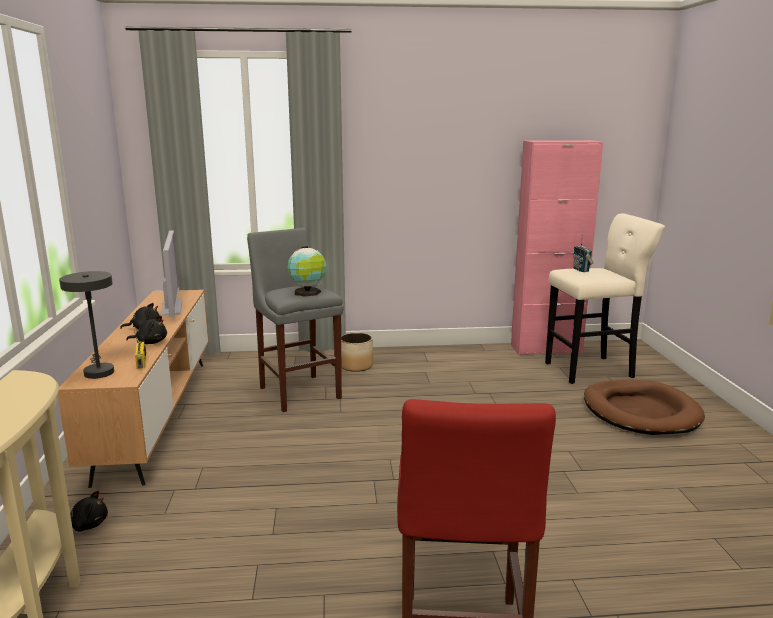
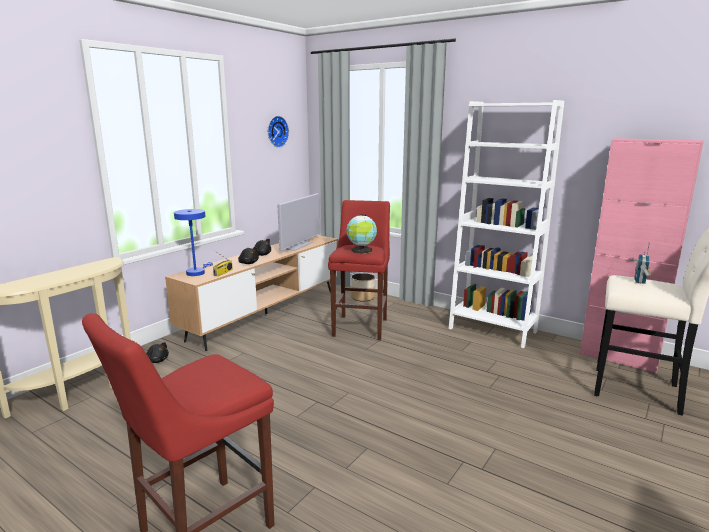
camera: 40 degrees right, 0 degrees up
(96, 145) = (276, 131): none -> wall clock
(98, 371) = (197, 272): grey table lamp -> blue table lamp
(298, 391) = (361, 326): grey stool -> red stool
(356, 366) = (425, 321): planter -> planter (363, 297)
(427, 356) = (492, 330): none -> white bookcase
(640, 412) = (632, 448): brown dog bed -> none

